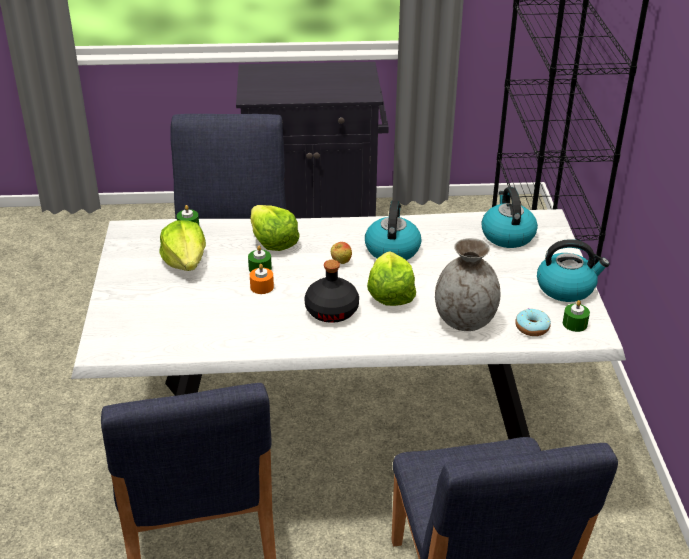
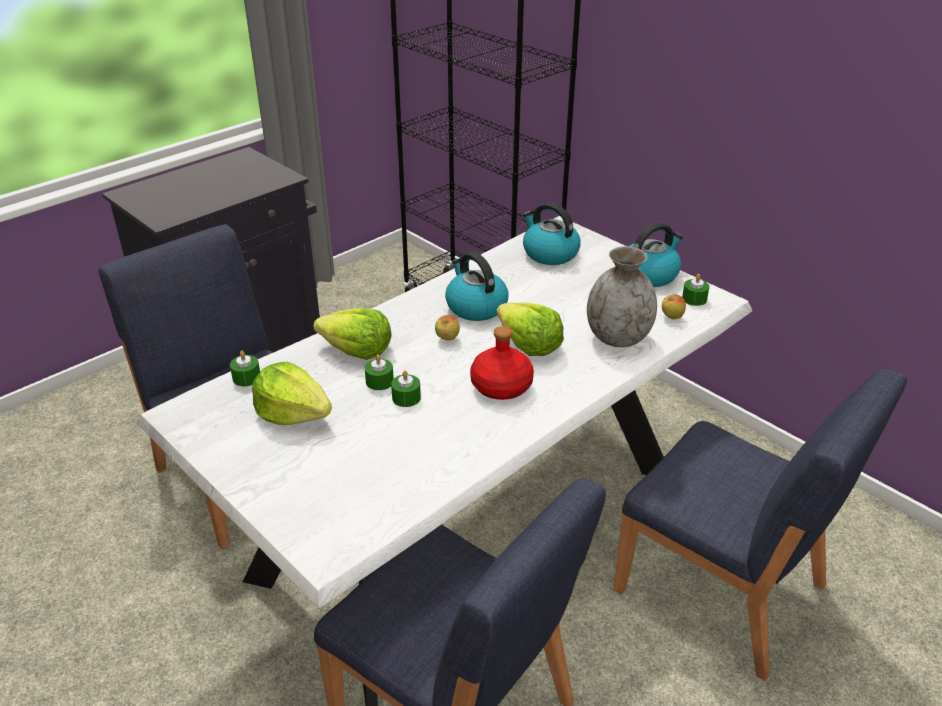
camera: 40 degrees left, 0 degrees up
(262, 287) = (406, 398): orange candle -> green candle
(331, 310) = (501, 385): black bottle -> red bottle
(532, 328) = (671, 317): donut -> apple

